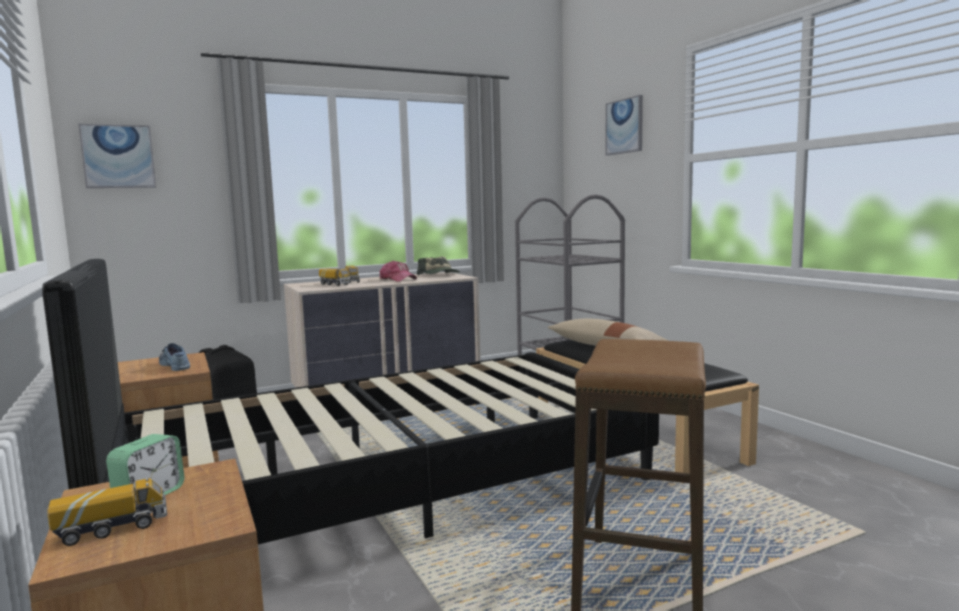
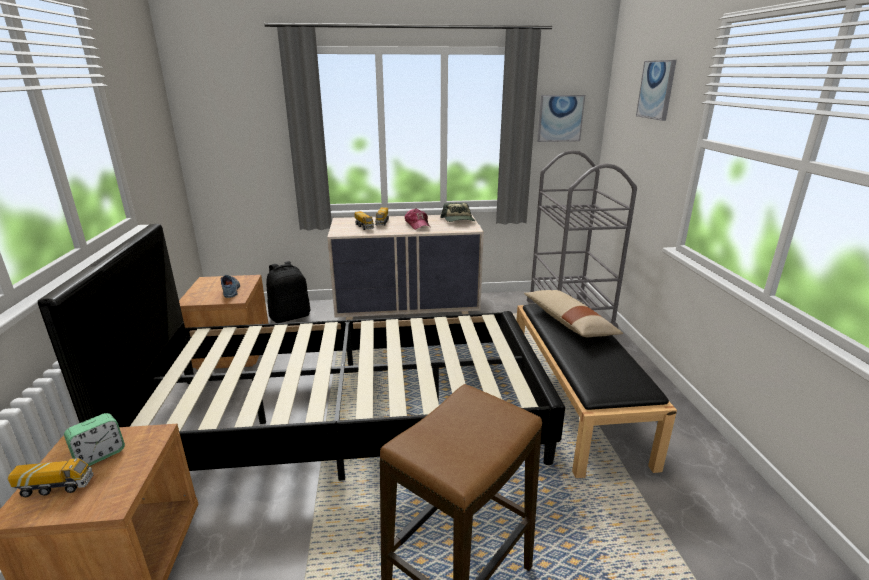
camera: 20 degrees right, 15 degrees up
(118, 156) = (212, 112): picture -> picture (560, 118)

